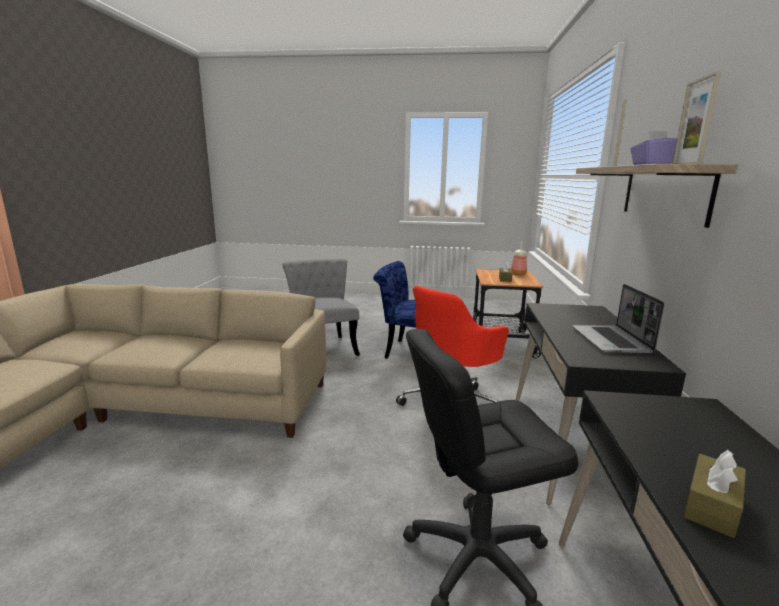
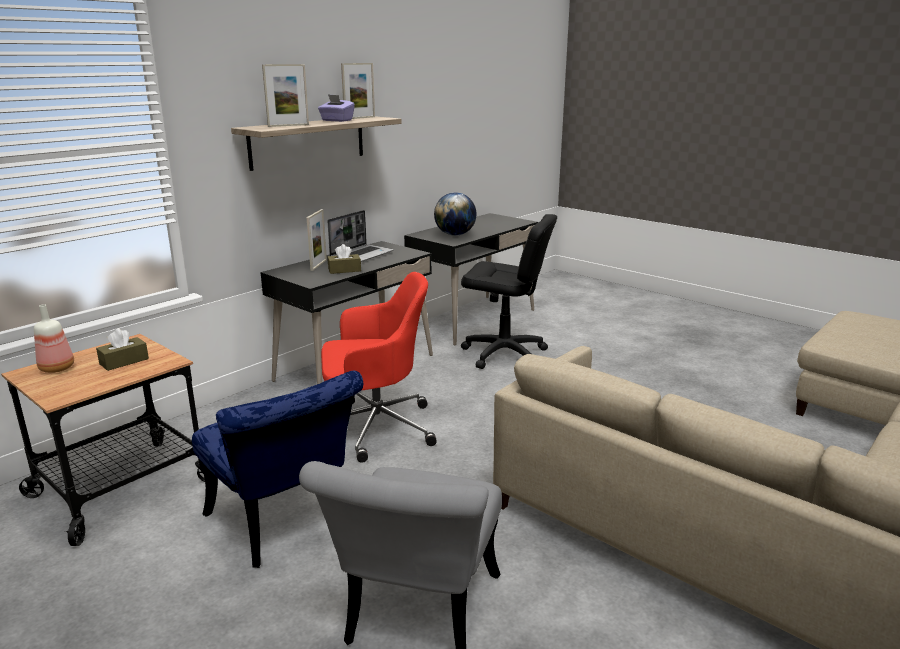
camera: 145 degrees left, 5 degrees up
(595, 320) = (318, 265): none -> picture frame
(670, 428) = (455, 235): none -> globe
(711, 506) = (493, 227): brown tissue box -> brown tissue box (344, 270)

